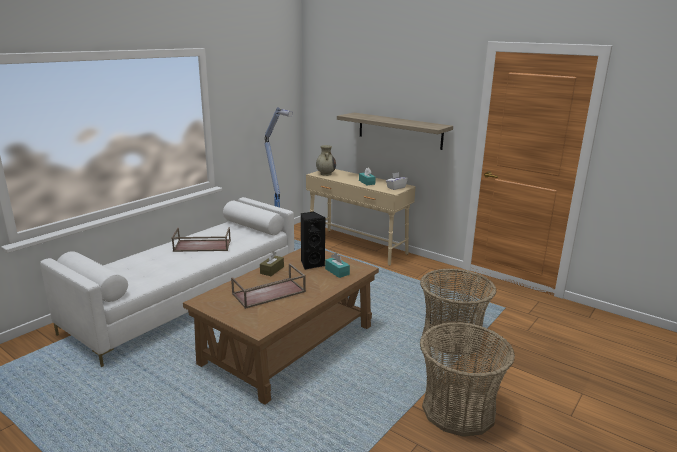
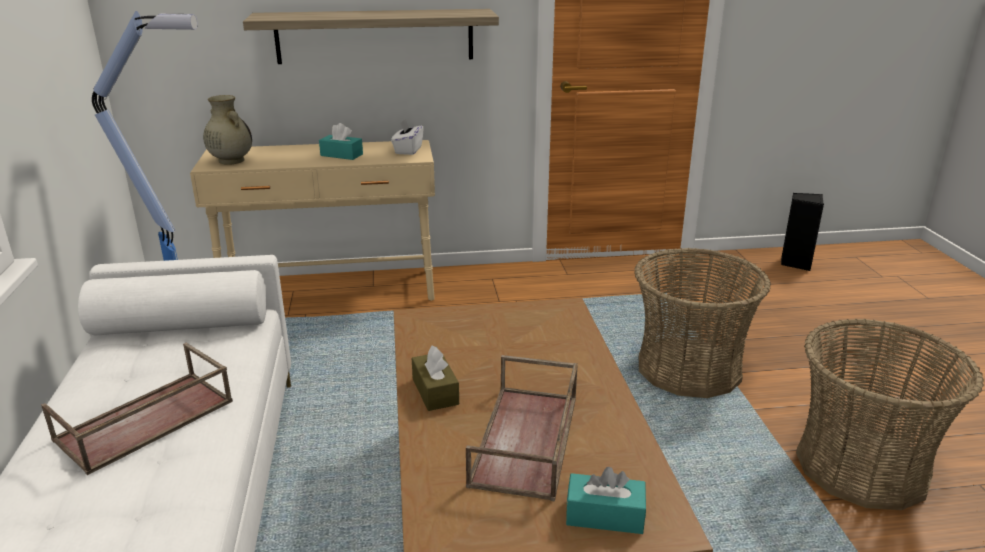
camera: 45 degrees left, 5 degrees up
(311, 264) = (476, 342): black speaker -> black speaker (795, 263)
(337, 271) = (543, 335): turquoise tissue box -> turquoise tissue box (604, 515)

